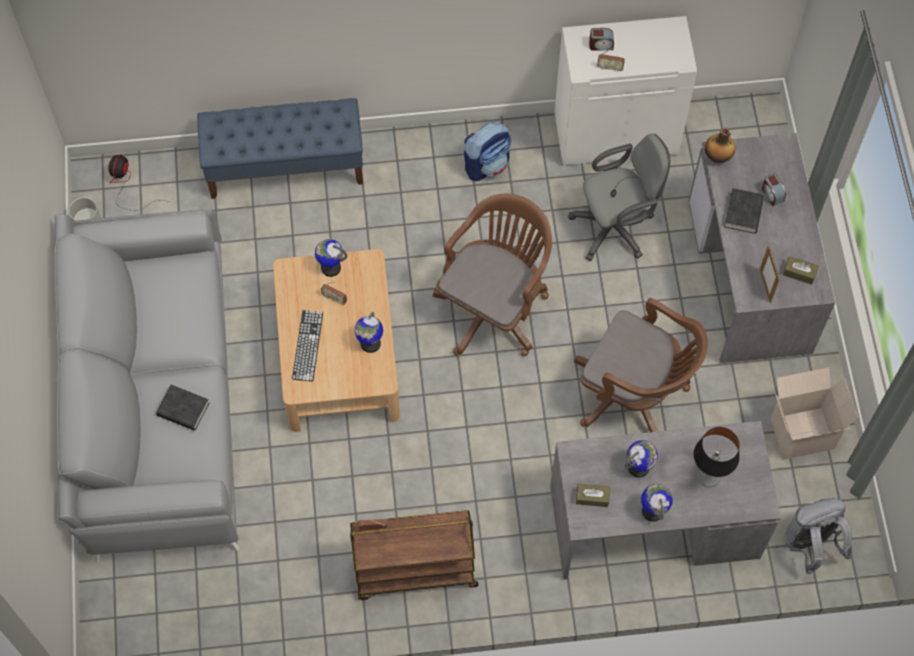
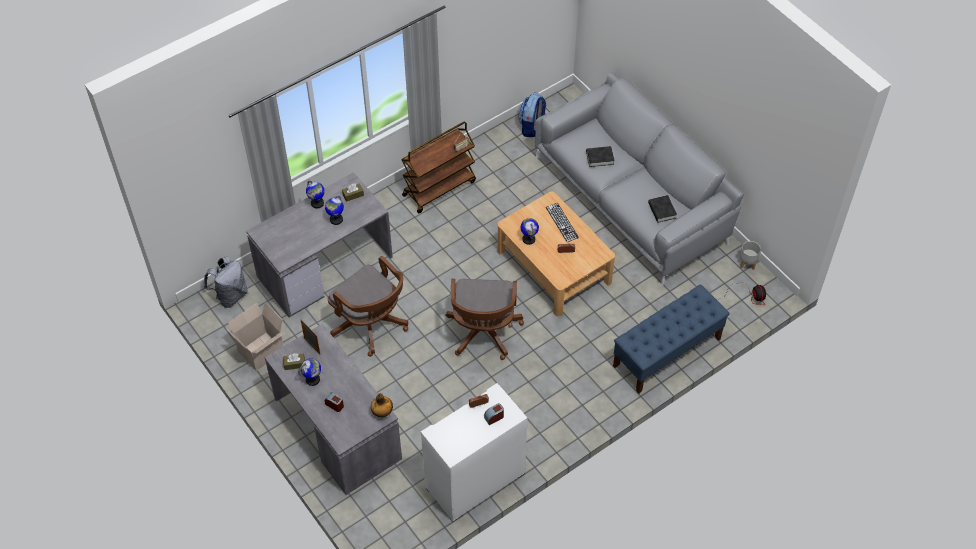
camera: 150 degrees right, 10 degrees down
(330, 267) = (580, 266): globe -> globe (313, 379)
(487, 164) = (545, 417): backpack -> backpack (532, 127)
(616, 227) = (438, 418): grey office chair -> none
(634, 394) = (372, 326): brown office chair -> brown office chair turned 135 degrees counterclockwise
(709, 476) = (295, 232): table lamp -> none
(743, 213) = (347, 384): black book -> black book (662, 210)

